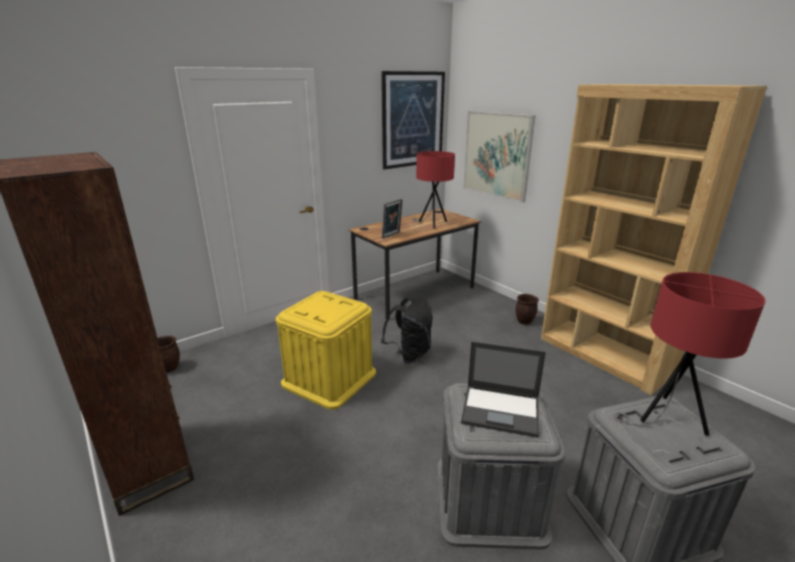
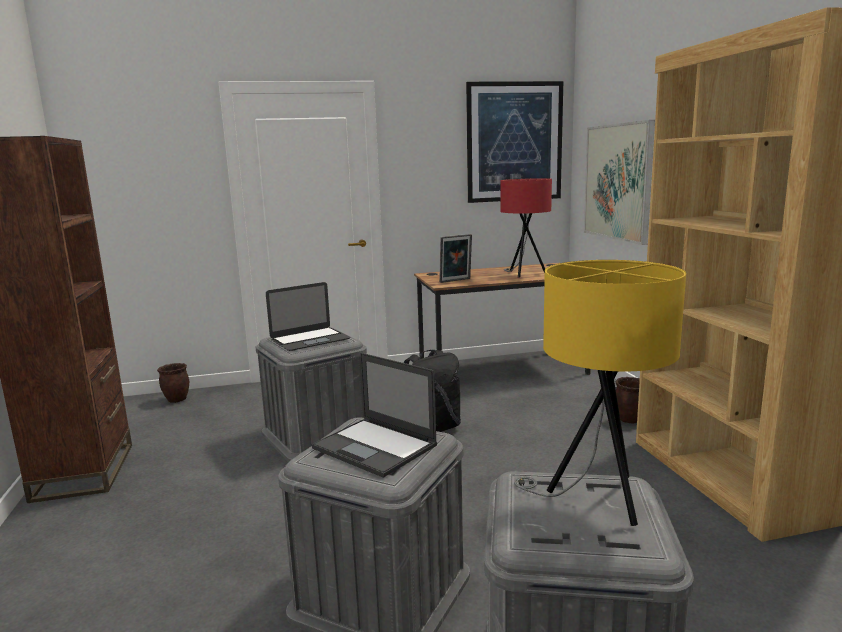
camera: 25 degrees right, 10 degrees down
(325, 308) = (310, 339): none -> laptop
(329, 378) = (317, 435): yellow storage box -> grey storage box
(666, 418) = (596, 497): red table lamp -> yellow table lamp

